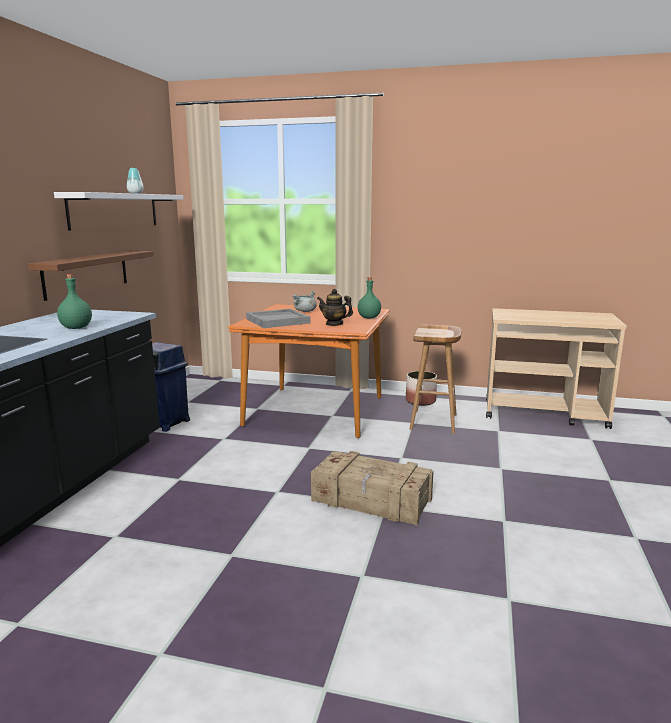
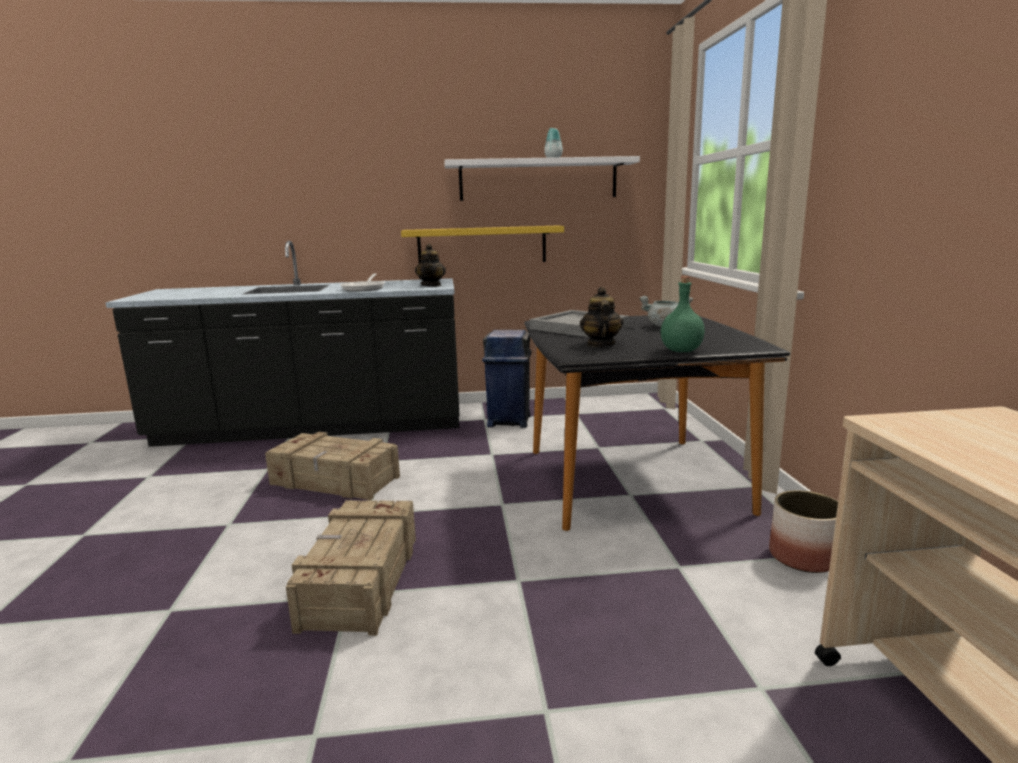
camera: 70 degrees right, 0 degrees up
(76, 328) = (364, 288): green bottle -> frying pan
(87, 273) = (482, 246): brown shelf -> yellow shelf
(116, 314) = (431, 285): none -> teapot
(196, 501) = (335, 481): none -> crate
(316, 411) = (633, 481): orange dining table -> black dining table
(434, 422) = (709, 589): brown stool -> none

